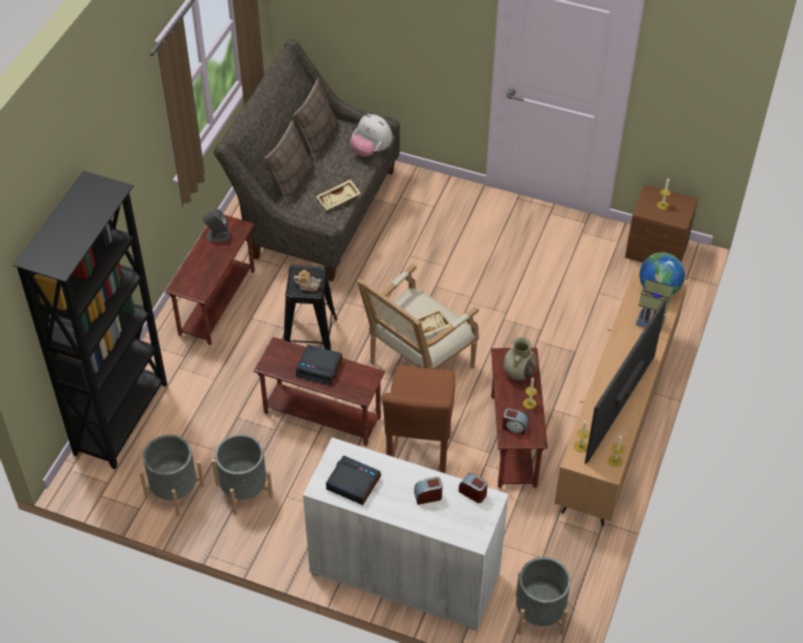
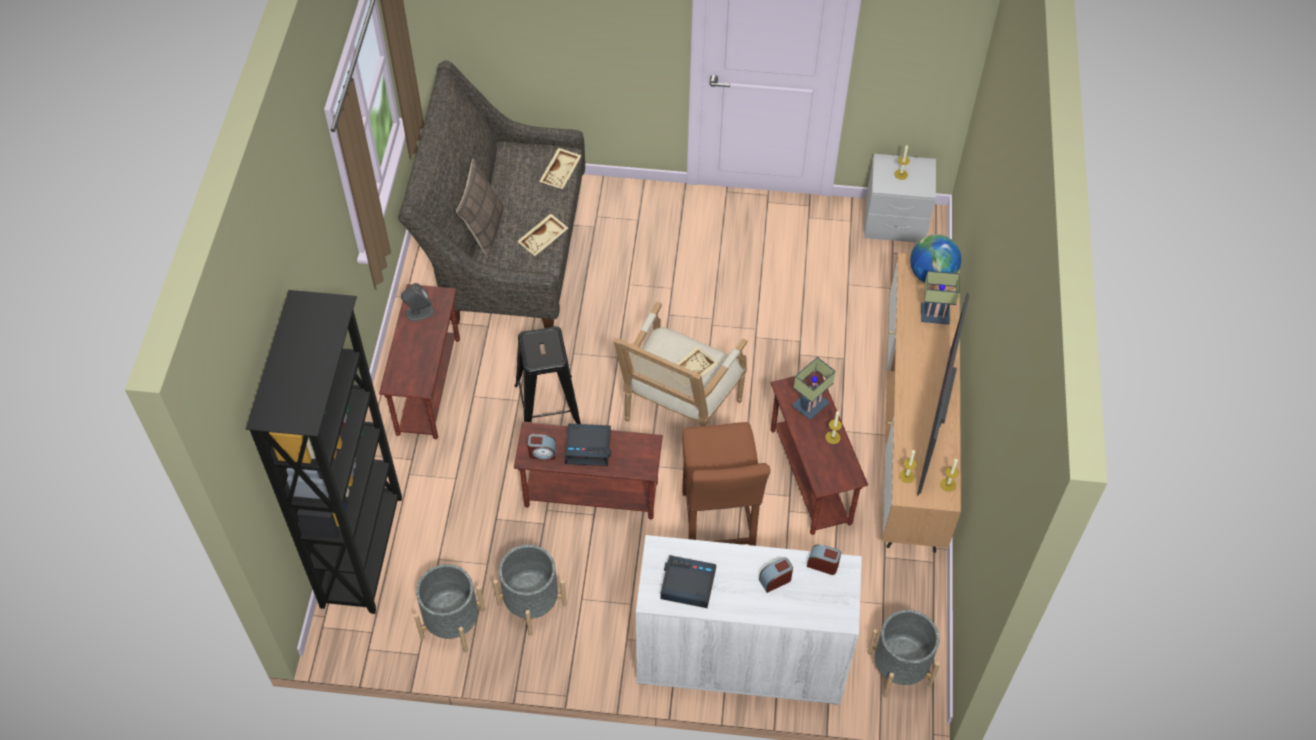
camera: 15 degrees left, 5 degrees up
(308, 286) = (547, 353): teapot -> none
(318, 140) = (497, 172): pillow -> none
(371, 150) = (561, 173): plush toy -> beige tray
(514, 427) = (825, 468): alarm clock -> alarm clock (542, 453)
(518, 373) = (810, 404): beige vase -> table lamp
(656, 250) = (894, 222): brown nightstand -> grey nightstand

